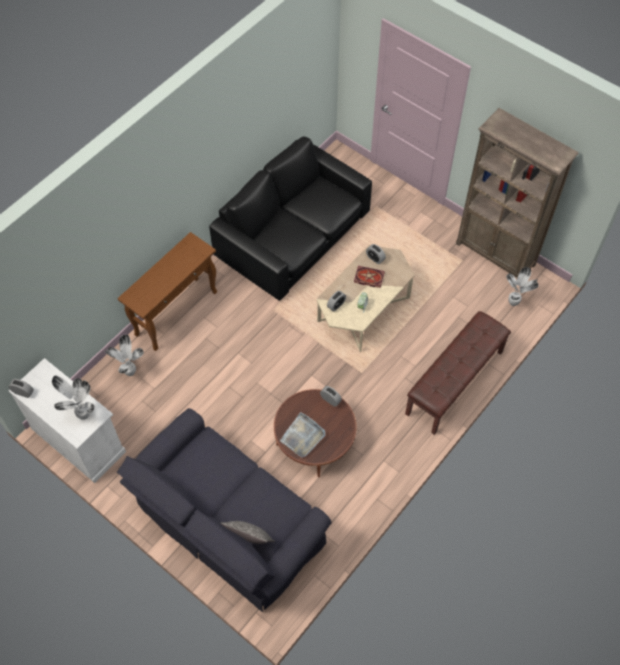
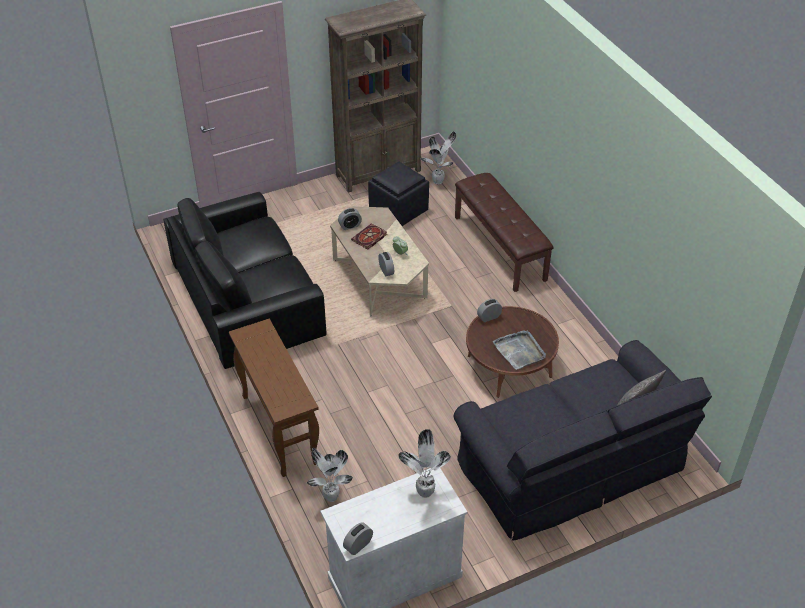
camera: 65 degrees left, 15 degrees down
(456, 288) = (398, 210): none -> black ottoman

